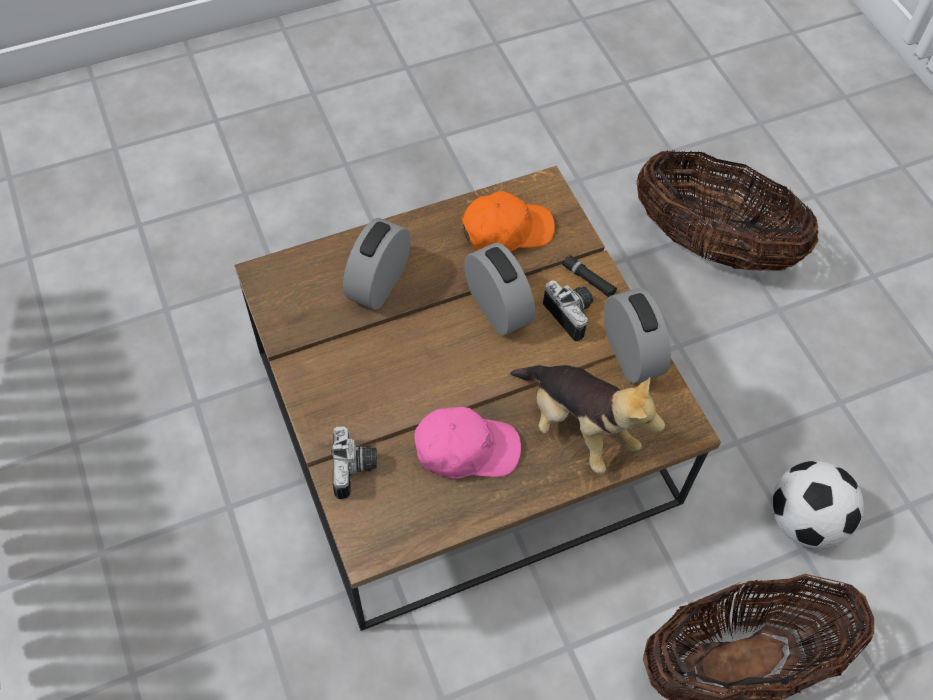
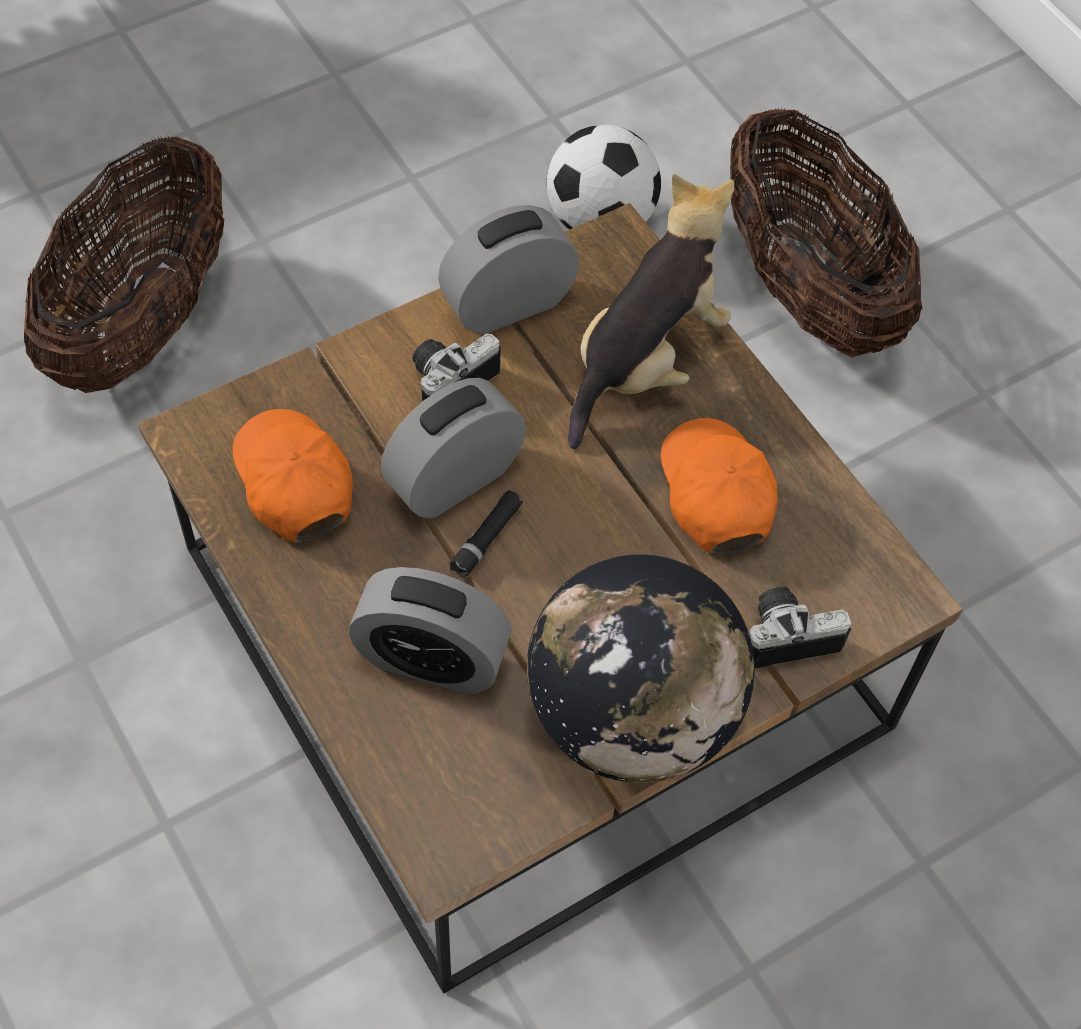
camera: 100 degrees left, 0 degrees up
(320, 374) = (631, 716): none -> globe
(465, 449) = (715, 493): pink cap -> orange cap
(588, 280) = (380, 362): black flashlight -> black flashlight (486, 539)

